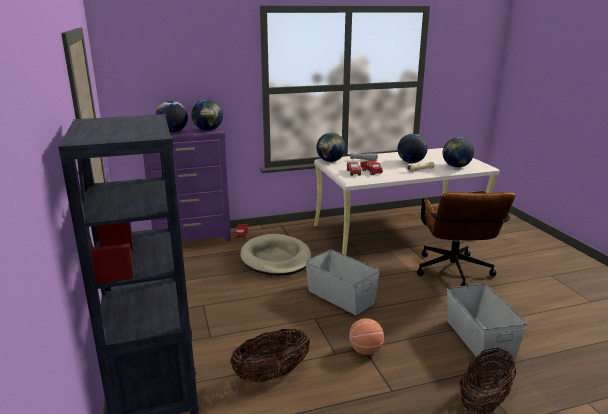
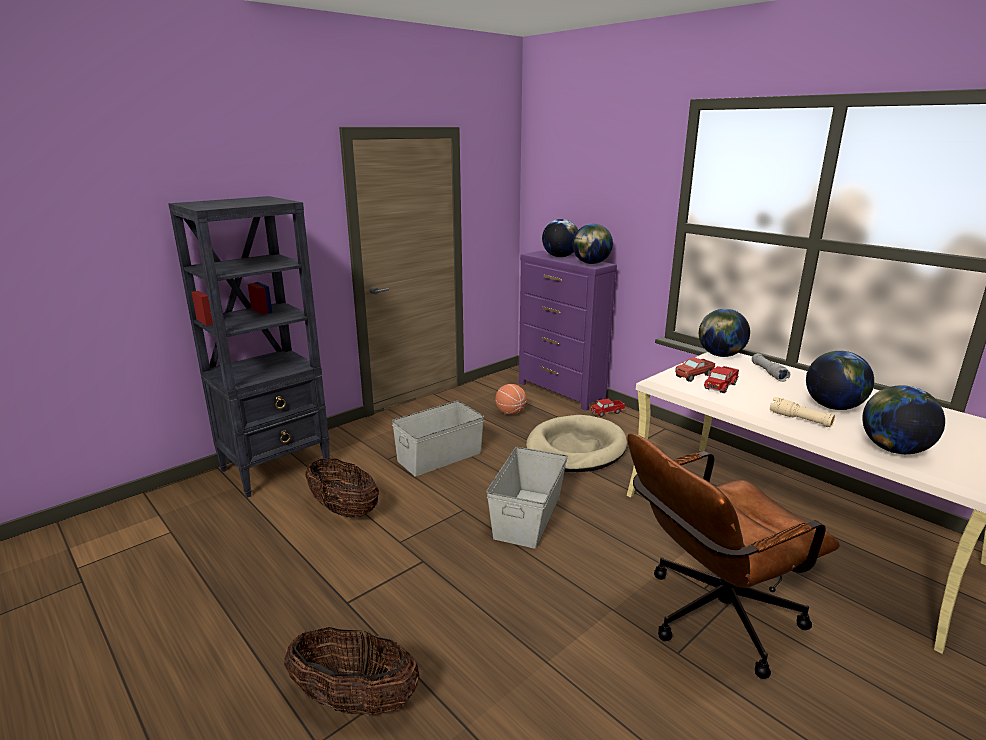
camera: 65 degrees right, 0 degrees up
(366, 350) = (419, 564): basketball -> basketball (510, 413)
(479, 339) = (513, 678): grey storage box -> grey storage box (439, 456)

